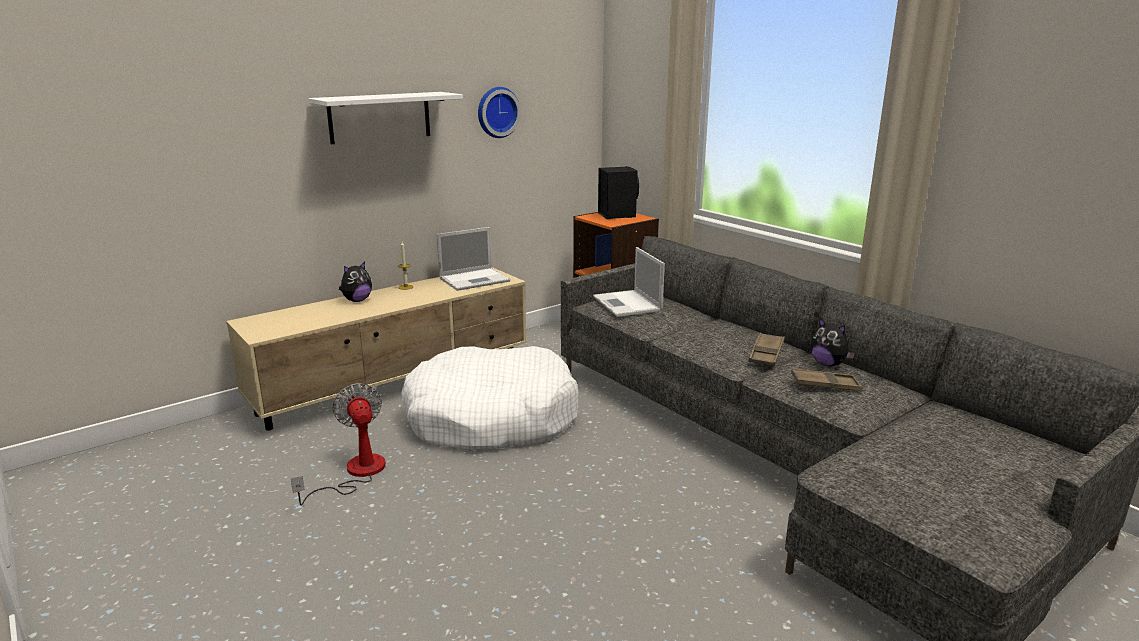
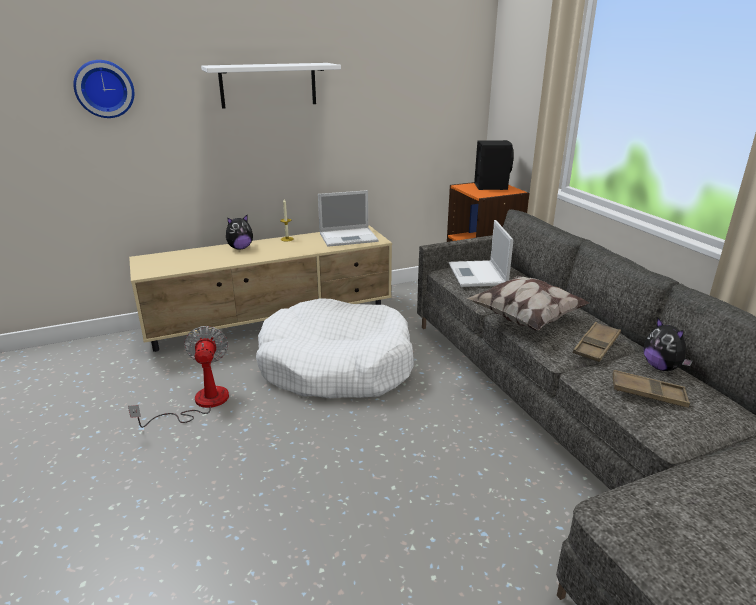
camera: 15 degrees right, 5 degrees up
(497, 112) = (382, 83): wall clock -> wall clock (104, 89)
(692, 338) = (525, 318): none -> pillow

